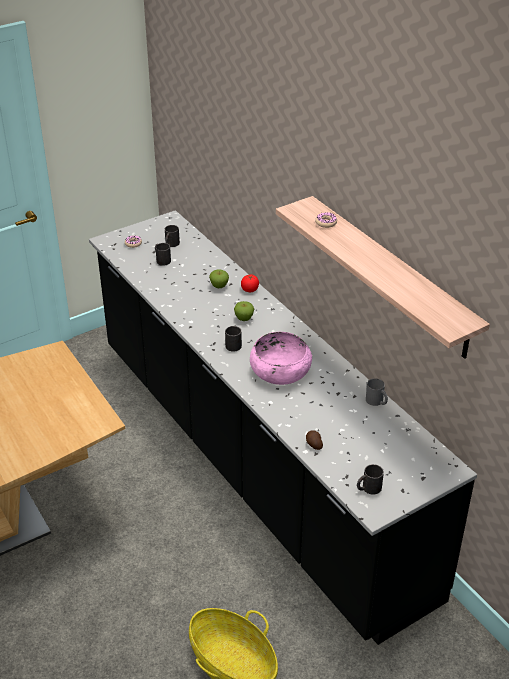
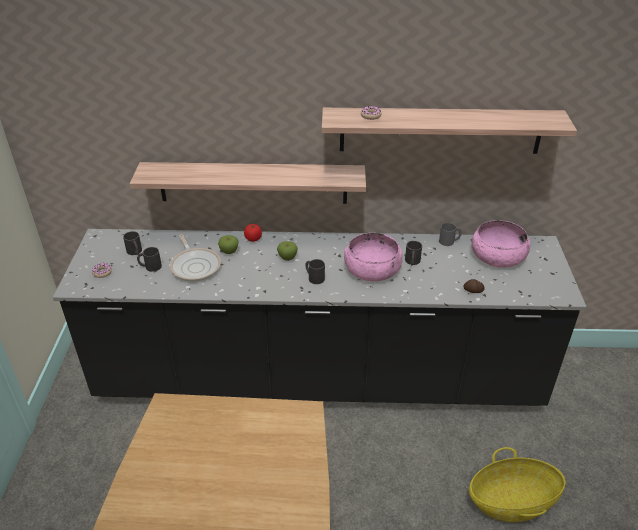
camera: 55 degrees left, 0 degrees up
(184, 279) = (195, 266): none -> frying pan
(267, 238) = (253, 183): none -> shelf
(368, 488) = (540, 287): black mug -> black mug (412, 262)
(389, 442) = (498, 256): none -> pink bowl

